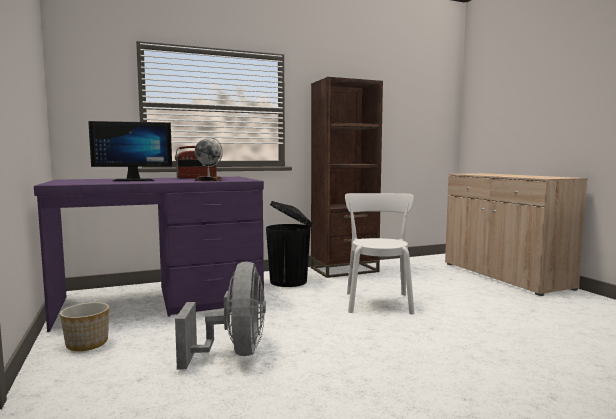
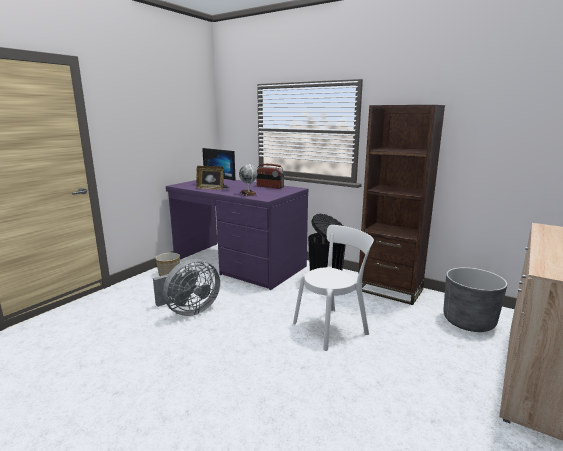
camera: 55 degrees right, 10 degrees up
(132, 182) = (210, 188): none -> picture frame
(422, 268) = (468, 321): none -> grey planter

